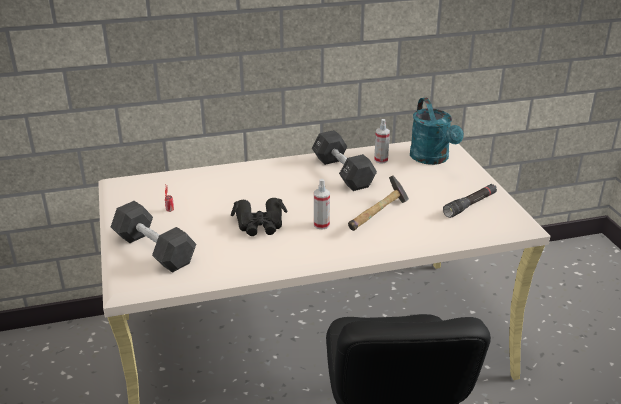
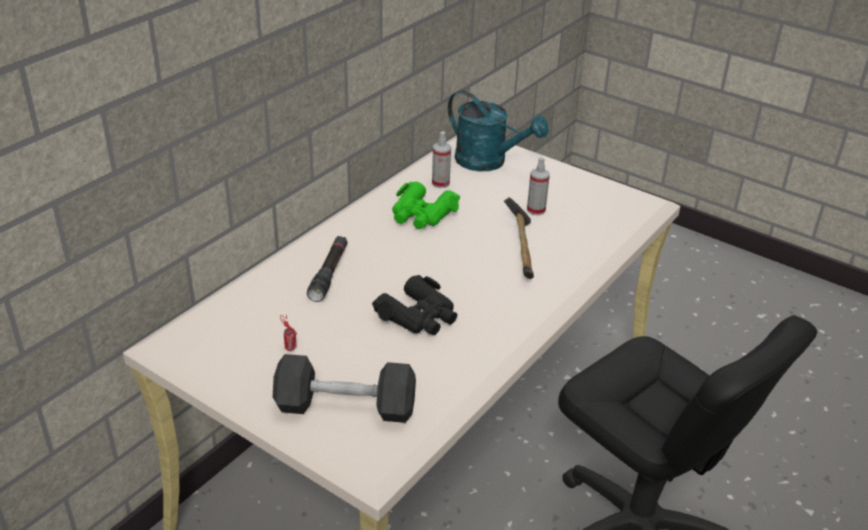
camera: 40 degrees left, 5 degrees up
(321, 225) = (482, 287): spray bottle -> spray bottle (536, 210)
(343, 172) = (422, 214): black dumbbell -> green binoculars
(470, 205) = (587, 202): black flashlight -> black flashlight (329, 274)

